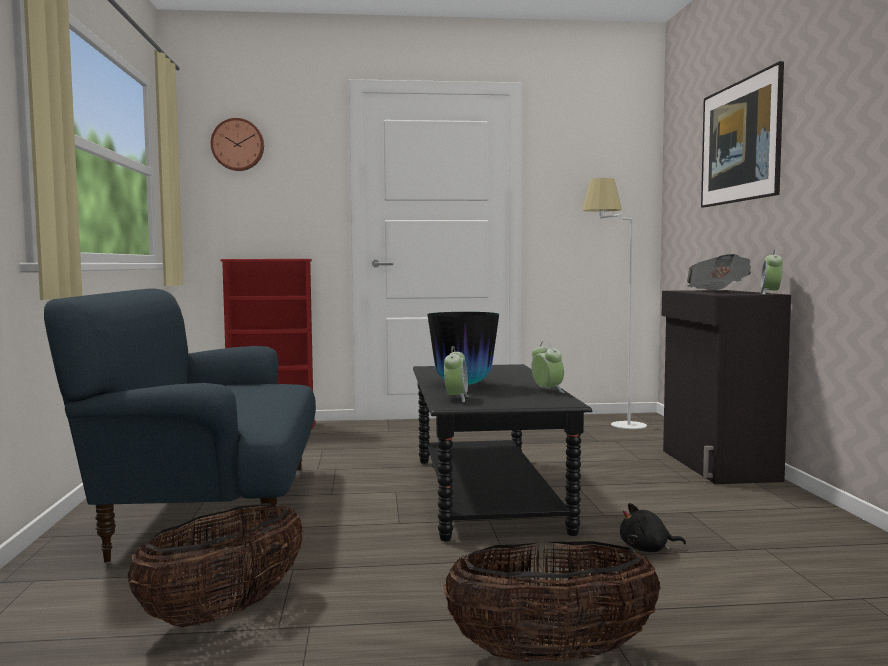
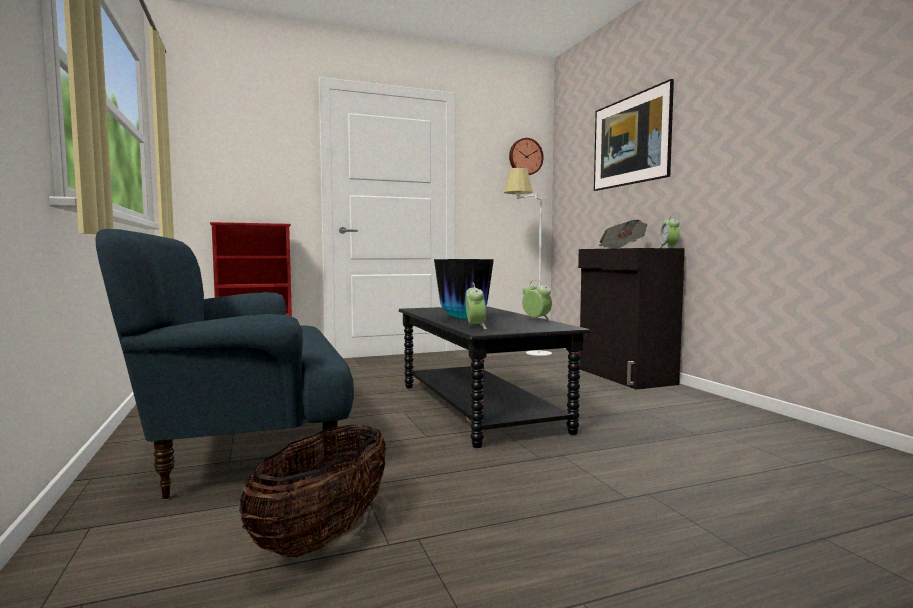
camera: 15 degrees left, 0 degrees up
(238, 145) = (221, 124): wall clock -> wall clock (525, 157)
(551, 656) = (650, 537): basket -> none
(647, 549) = (637, 440): black plush toy -> none

